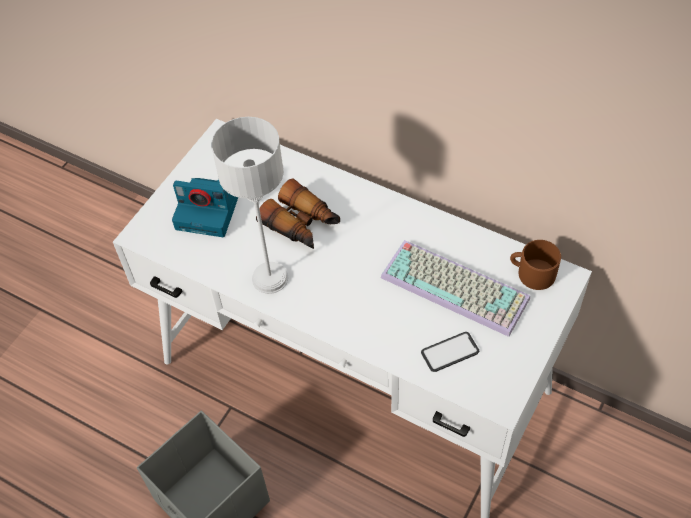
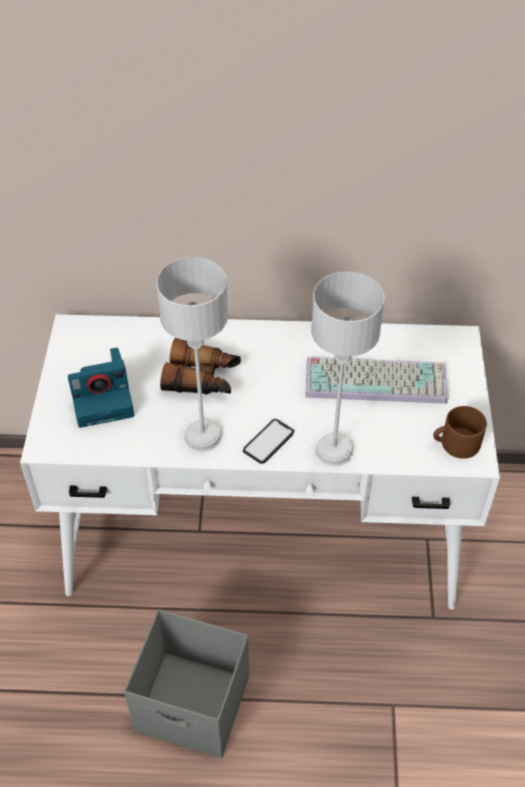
camera: 30 degrees left, 5 degrees down
(374, 338) = (333, 450): none -> grey table lamp
(450, 352) = (406, 435): phone -> phone (268, 442)
(531, 273) = (432, 345): brown mug -> brown mug (455, 443)

